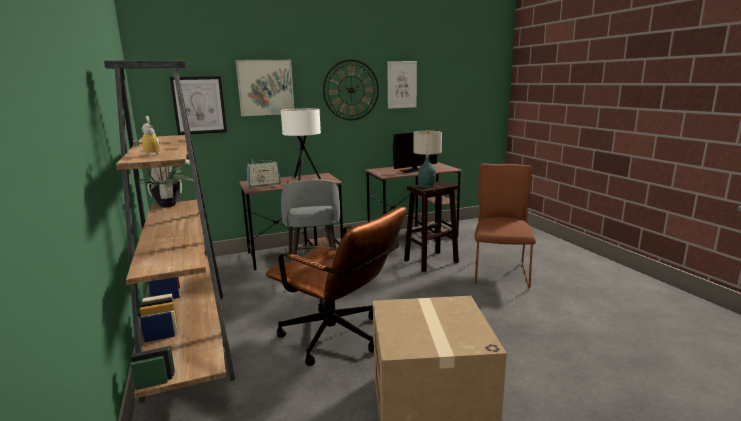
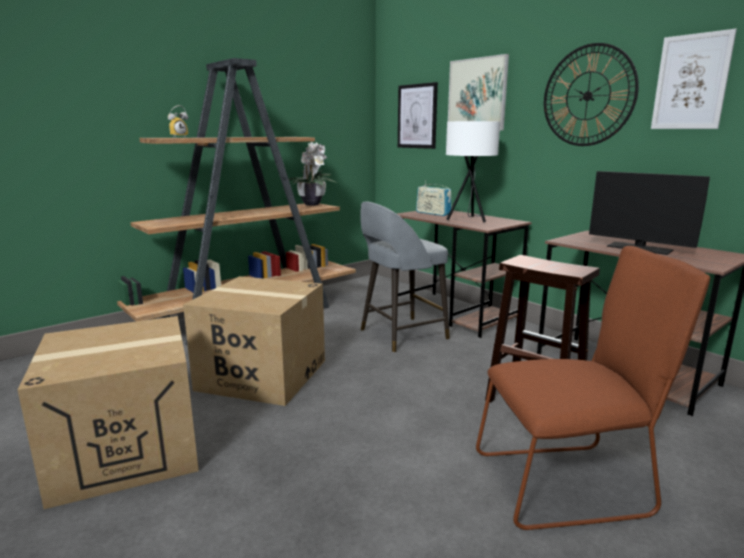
camera: 70 degrees right, 0 degrees up
(339, 339) = (262, 375): brown office chair -> cardboard box
(426, 185) = (542, 262): table lamp -> none

